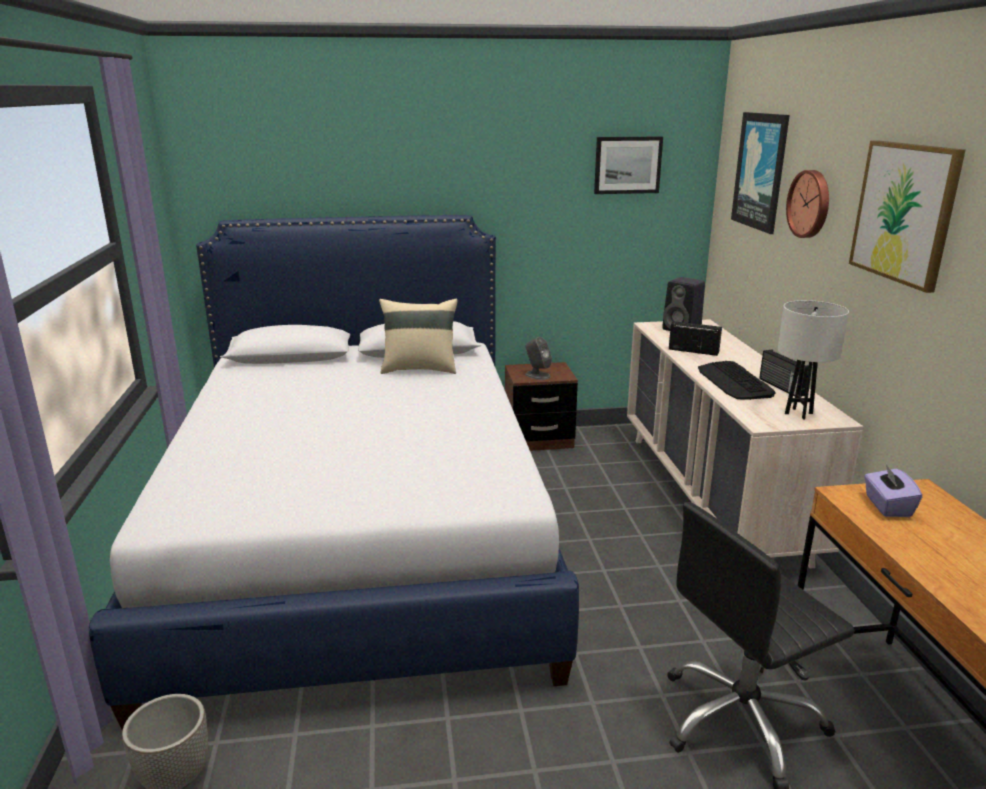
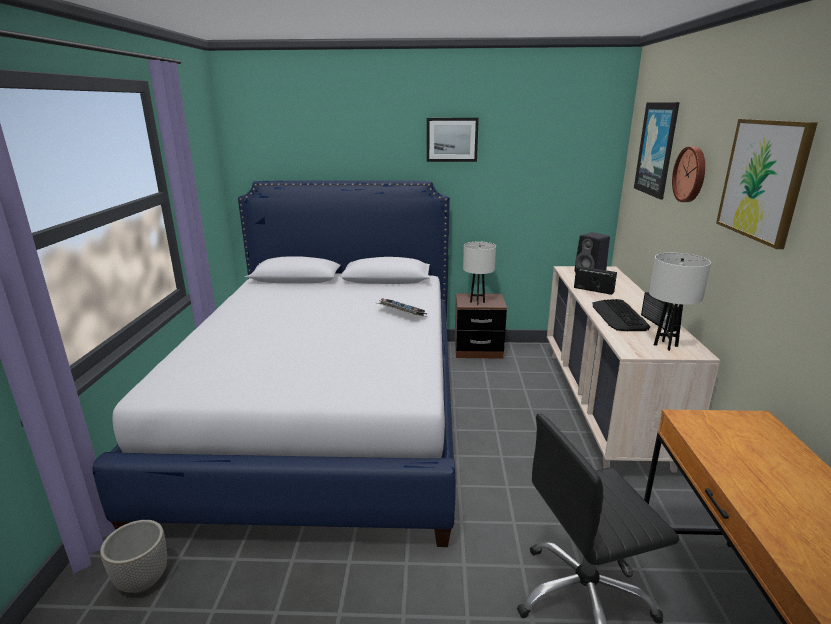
camera: 10 degrees right, 0 degrees up
(419, 369) = (381, 292): beige pillow -> none
(456, 395) = (400, 314): none -> keyboard
(537, 375) = (477, 302): grey speaker -> white table lamp
(627, 165) = (554, 145): picture -> picture (452, 139)
(887, 506) = (723, 432): purple tissue box -> none

